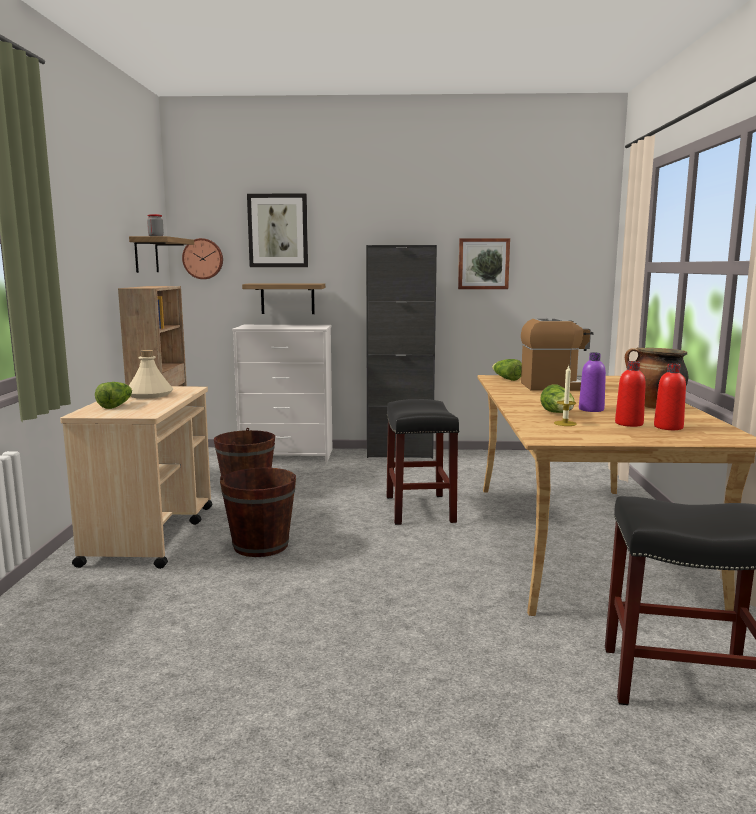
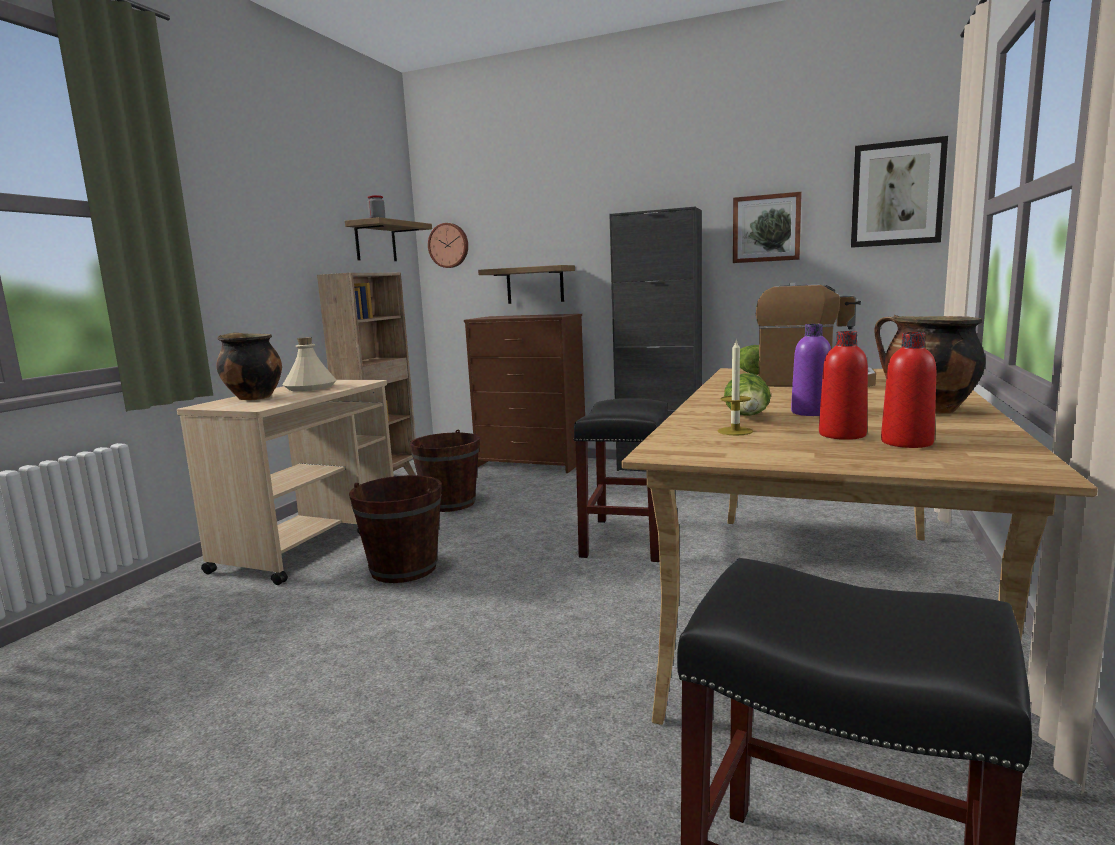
camera: 20 degrees right, 0 degrees up
(115, 406) = (252, 398): lettuce -> cooking pot
(278, 231) = (523, 208): picture -> picture (897, 194)
(288, 454) = (532, 462): white dresser -> brown dresser

